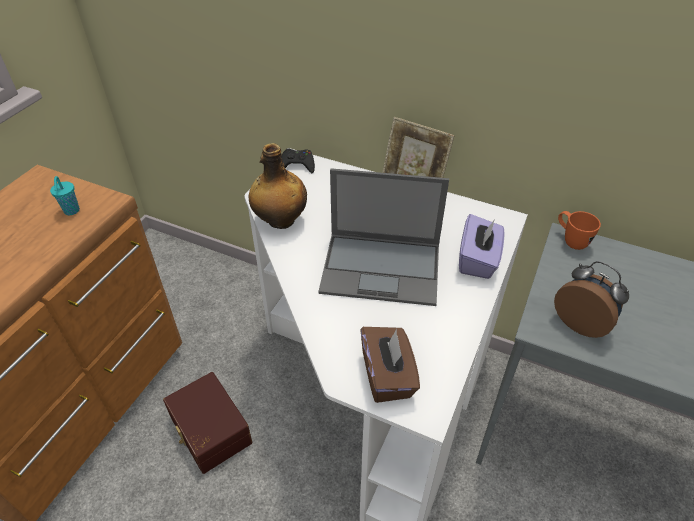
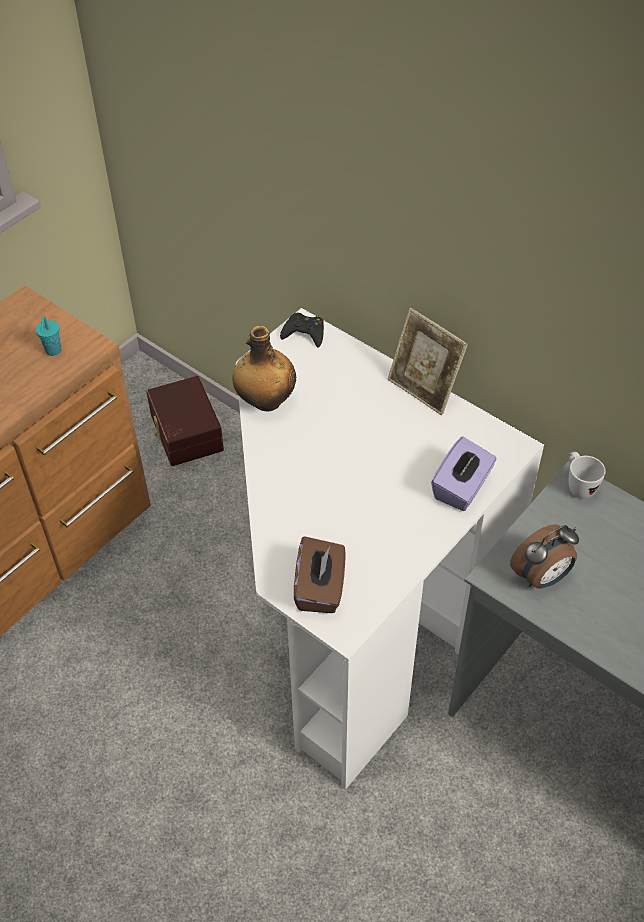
camera: 15 degrees right, 5 degrees up
(209, 431) = (160, 612): brown storage box -> brown storage box (184, 432)
(382, 268) = (356, 477): laptop -> none
(570, 240) = (578, 485): orange mug -> white mug
(581, 322) = (541, 577): alarm clock -> alarm clock turned 90 degrees clockwise

